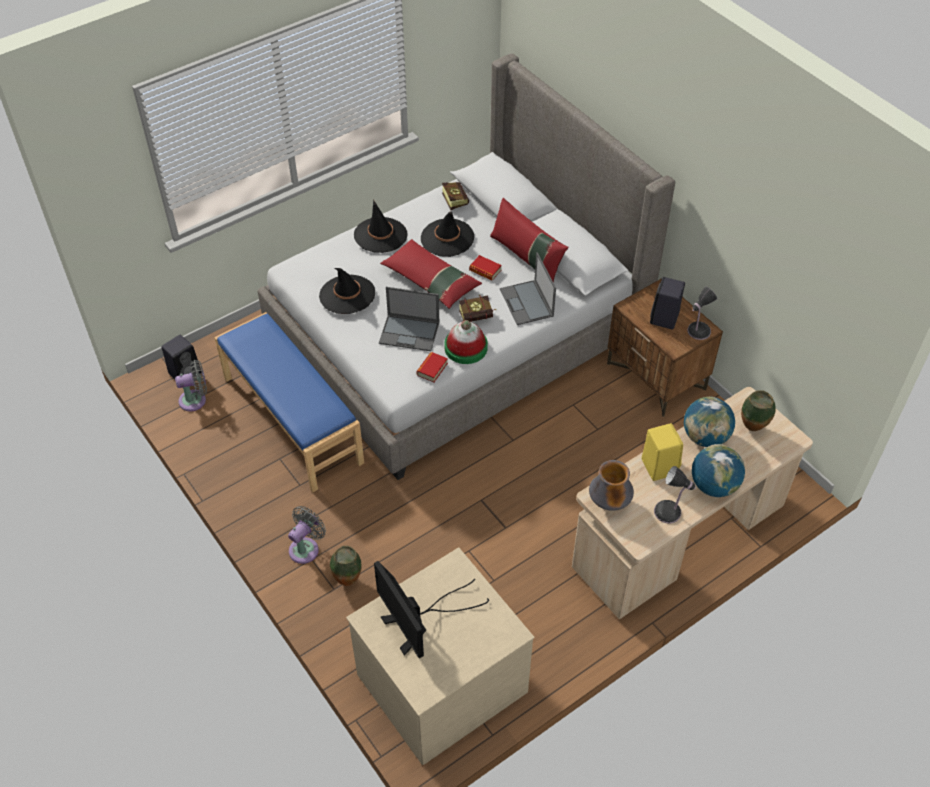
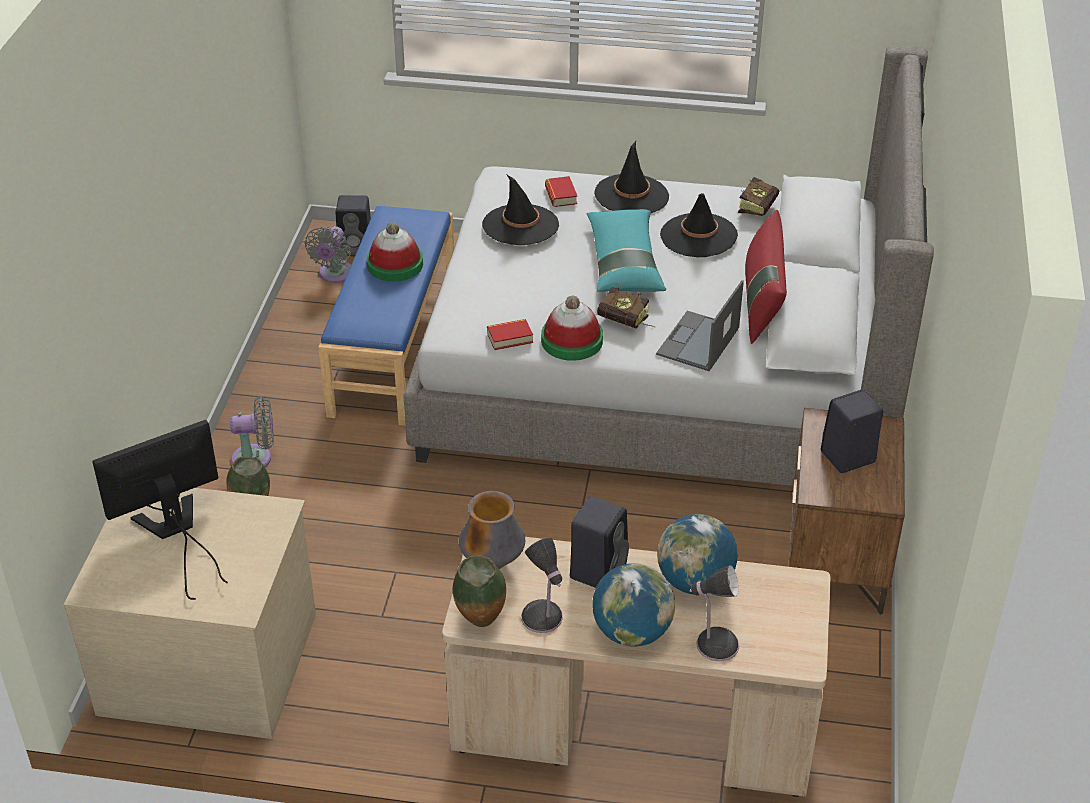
camera: 45 degrees right, 10 degrees down
(195, 400) = (334, 275): grey fan -> grey fan turned 75 degrees clockwise
(283, 368) = (395, 264): none -> hat
(410, 333) = (535, 294): laptop -> none
(419, 622) = (176, 532): monitor -> monitor turned 45 degrees clockwise
(430, 280) = (624, 262): red pillow -> turquoise pillow
(485, 270) = (697, 287): book -> book (561, 195)
(658, 465) = (598, 569): yellow speaker -> black speaker
(697, 331) = (869, 495): table lamp -> table lamp (714, 644)
(752, 429) = (766, 615): vase -> vase (481, 624)

